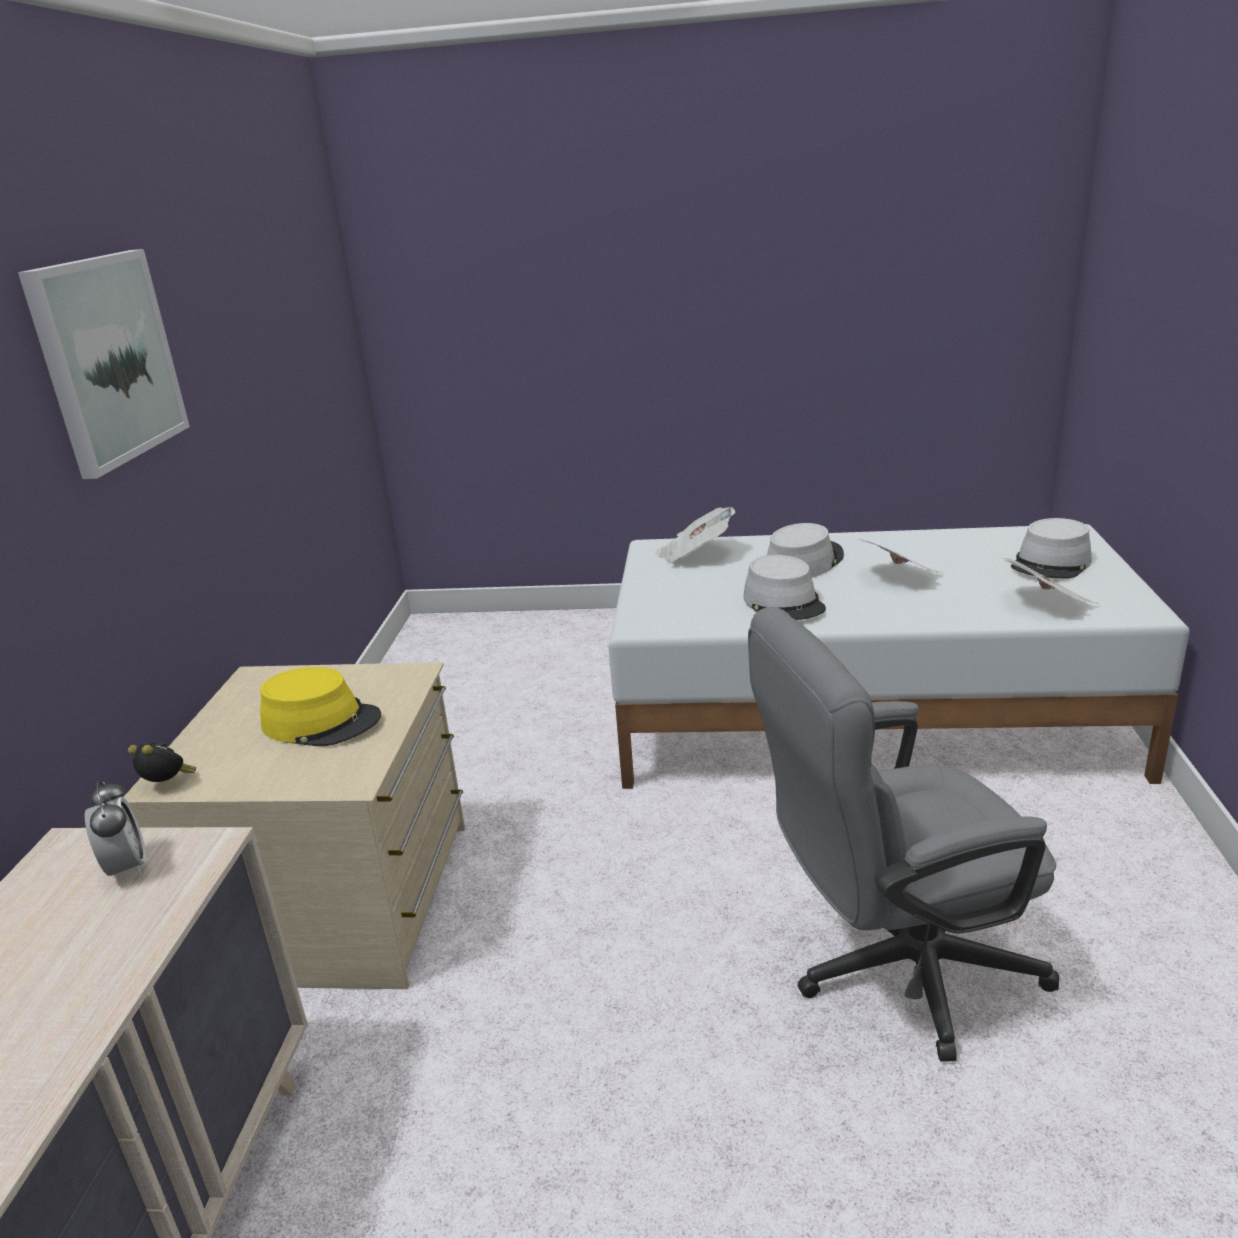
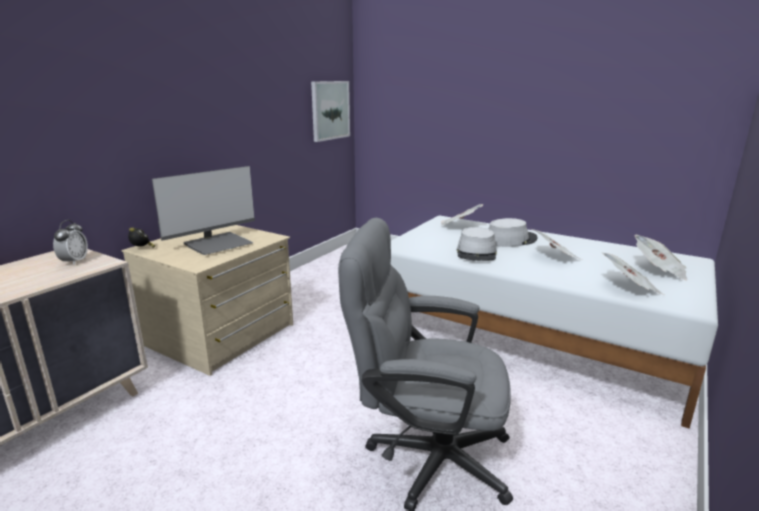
camera: 25 degrees right, 5 degrees down
(107, 359) = (171, 67): picture -> picture (330, 110)
(322, 722) = (217, 244): yellow hat -> monitor
(1051, 563) = (659, 271): grey hat -> newspaper

